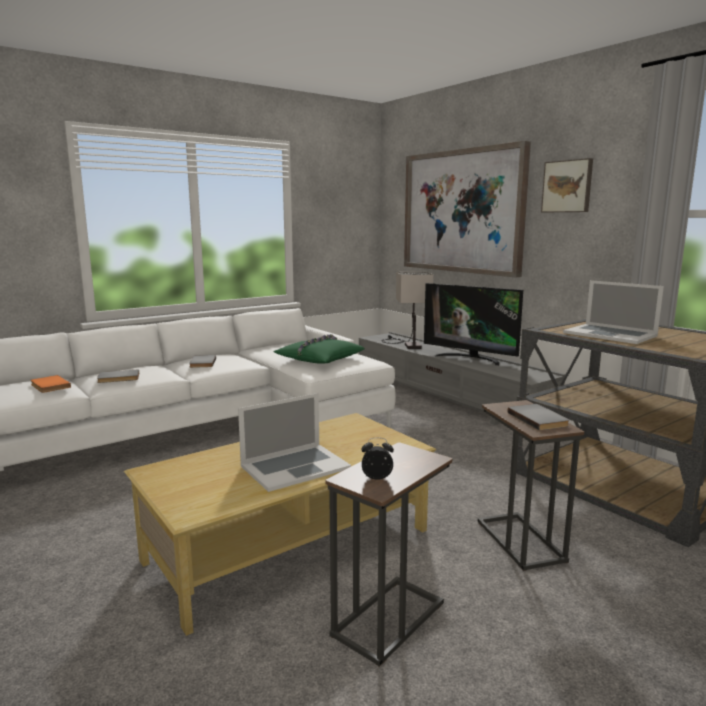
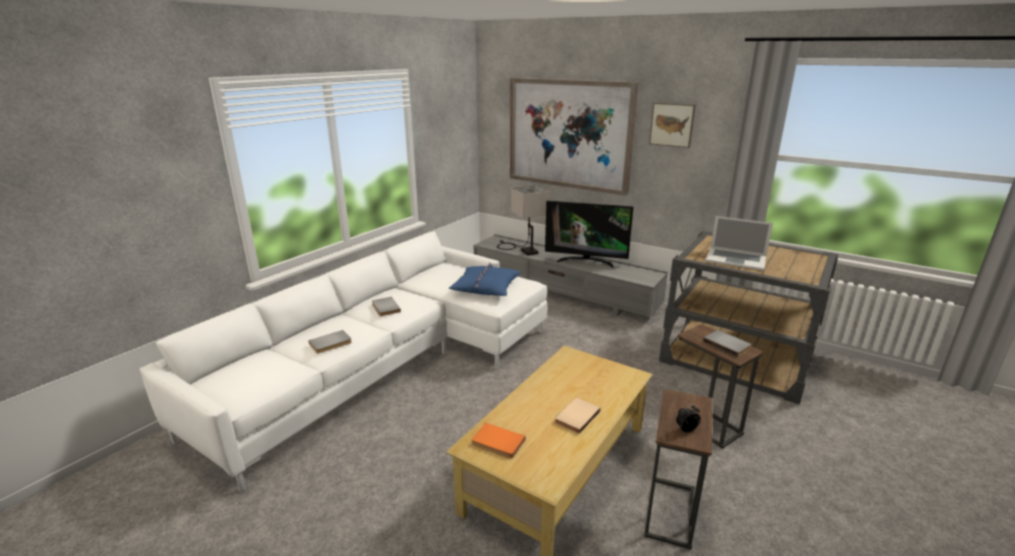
camera: 20 degrees left, 10 degrees up
(49, 386) = (275, 367): orange book -> orange book (497, 443)
(295, 467) = (576, 416): laptop -> beige book
(319, 359) = (485, 287): green pillow -> blue pillow

